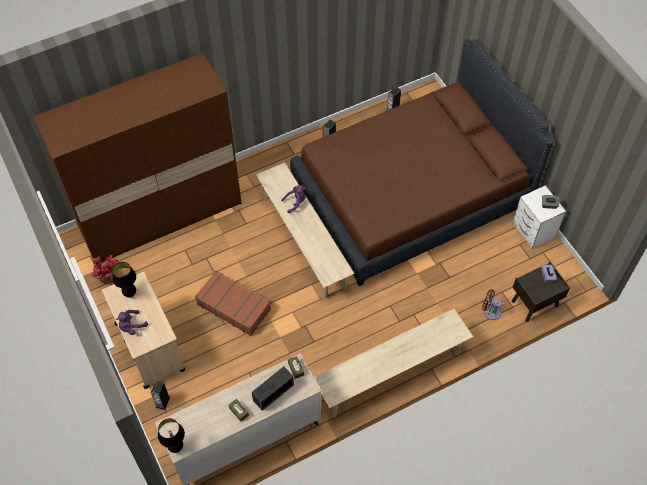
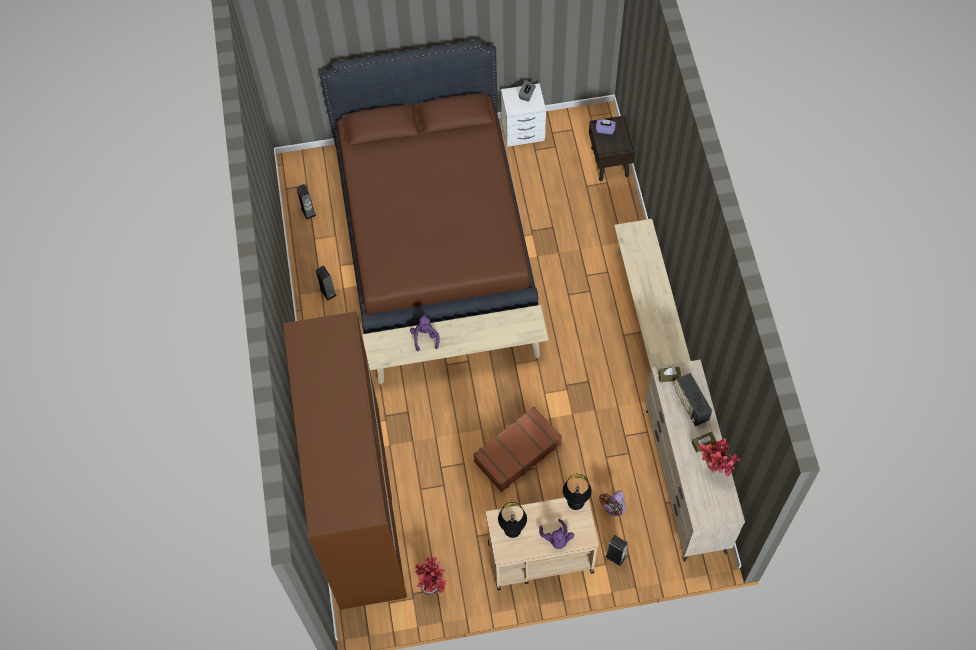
camera: 70 degrees left, 5 degrees up
(176, 448) = (728, 515): black table lamp -> black table lamp (575, 504)
(216, 427) = (715, 470): none -> potted plant
(490, 311) = (605, 204): brown fan -> brown fan (613, 508)

